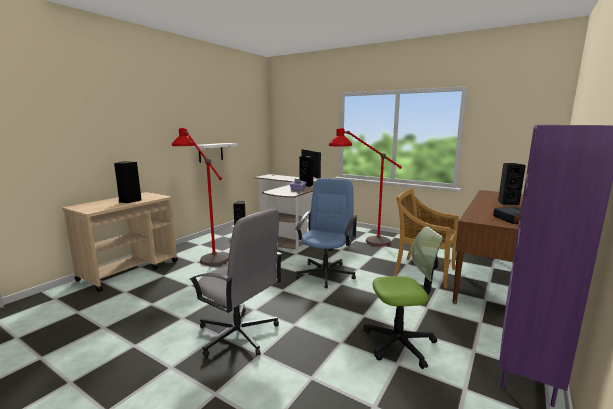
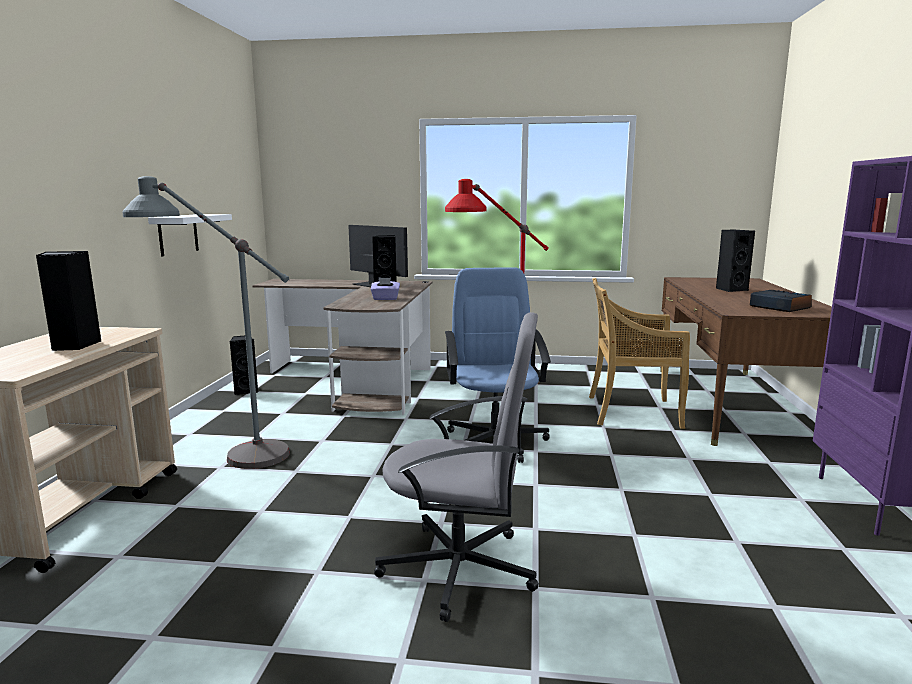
camera: 25 degrees left, 0 degrees up
(205, 254) = (225, 449): red floor lamp -> grey floor lamp
(399, 343) = (709, 514): office chair -> none

